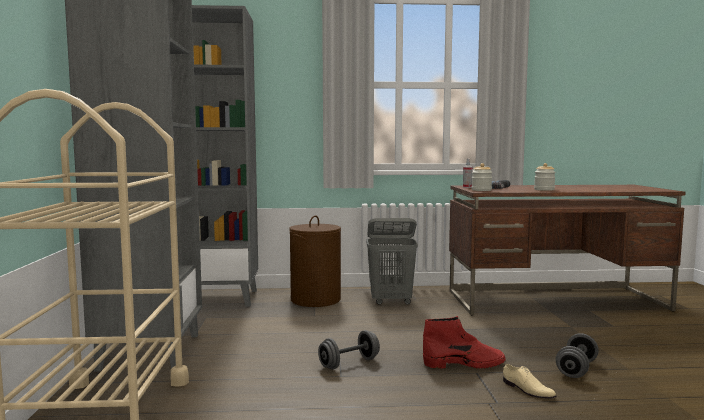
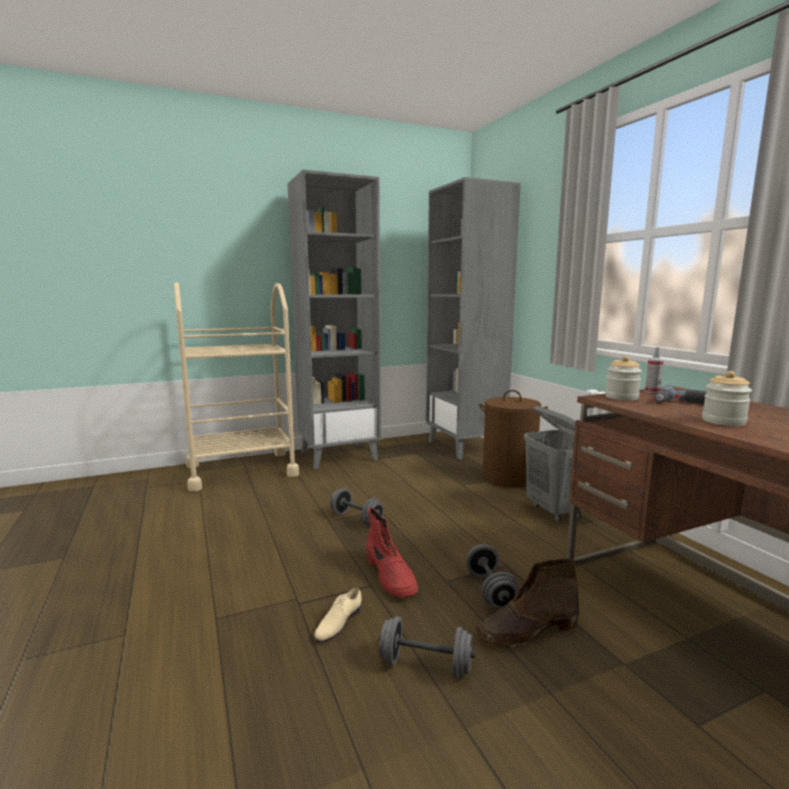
camera: 70 degrees right, 5 degrees up
(495, 339) = (490, 590): none -> grey dumbbell
(541, 339) = (526, 630): none -> brown boot

